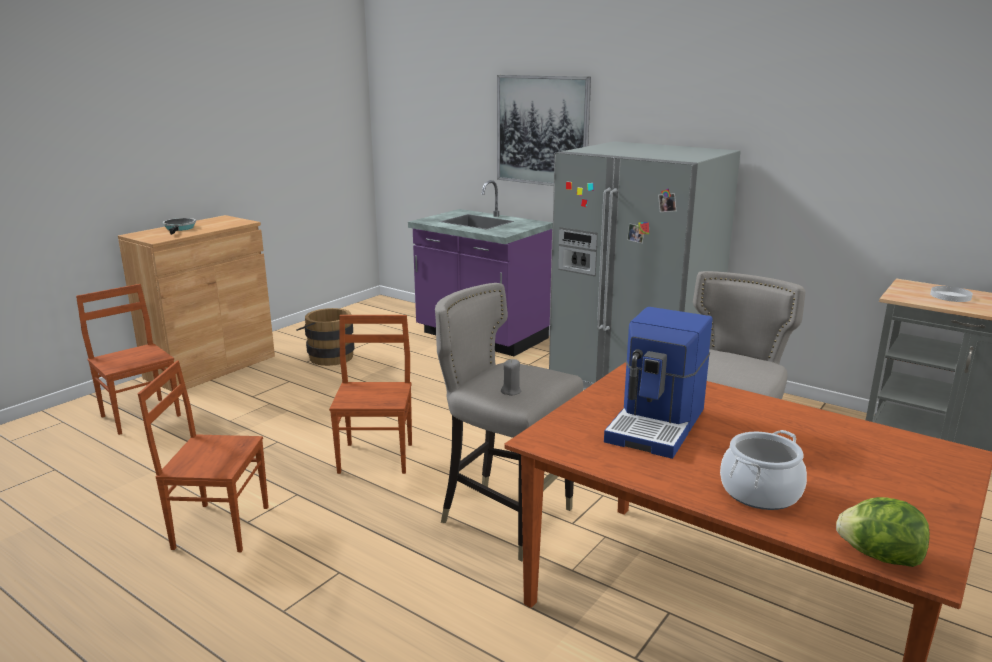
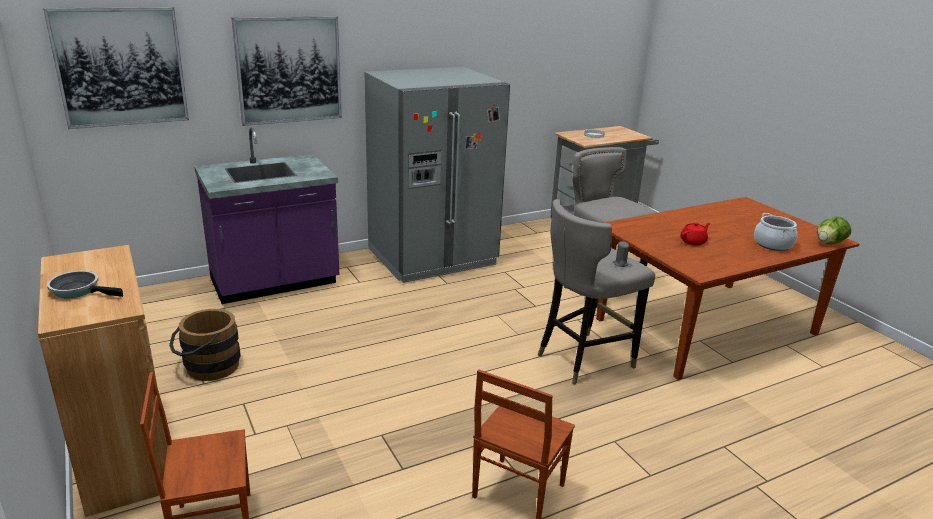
camera: 65 degrees left, 5 degrees up
(377, 457) = (459, 388): brown chair -> none
(424, 113) = (120, 67): none -> picture
(658, 425) = (693, 242): coffee machine -> red teapot

